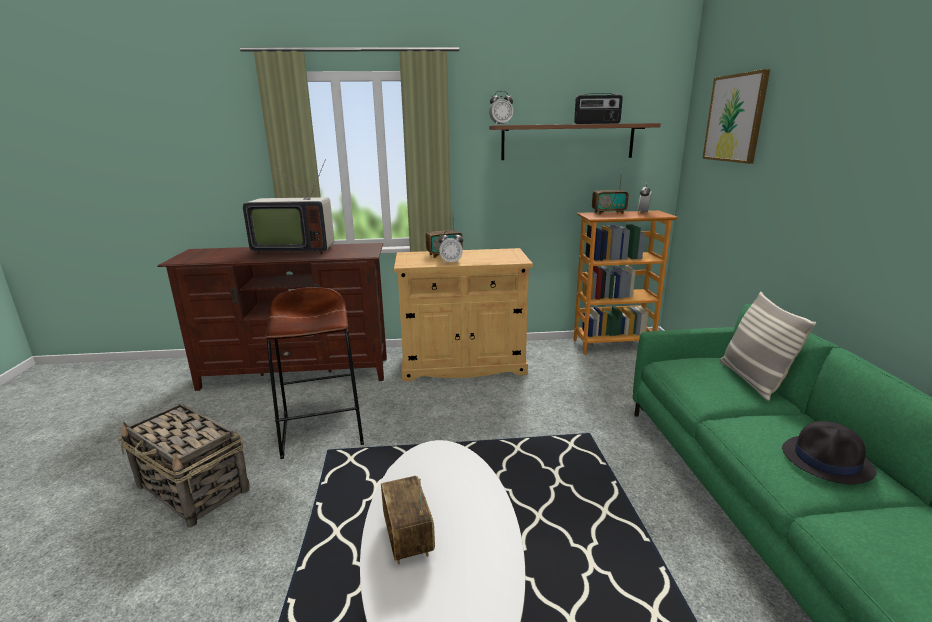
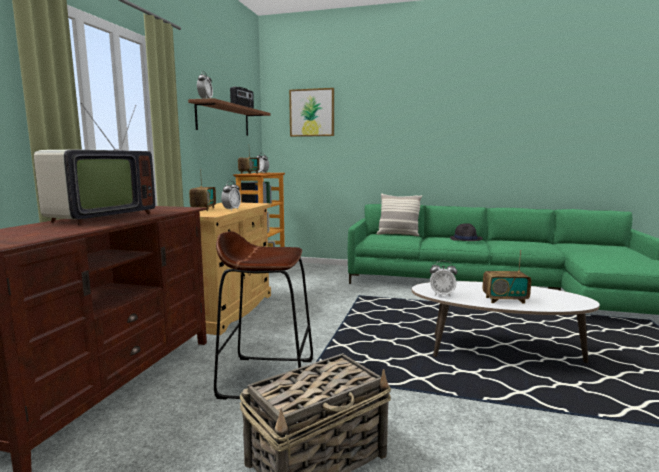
camera: 70 degrees left, 10 degrees down
(411, 469) = (442, 295): none -> alarm clock

